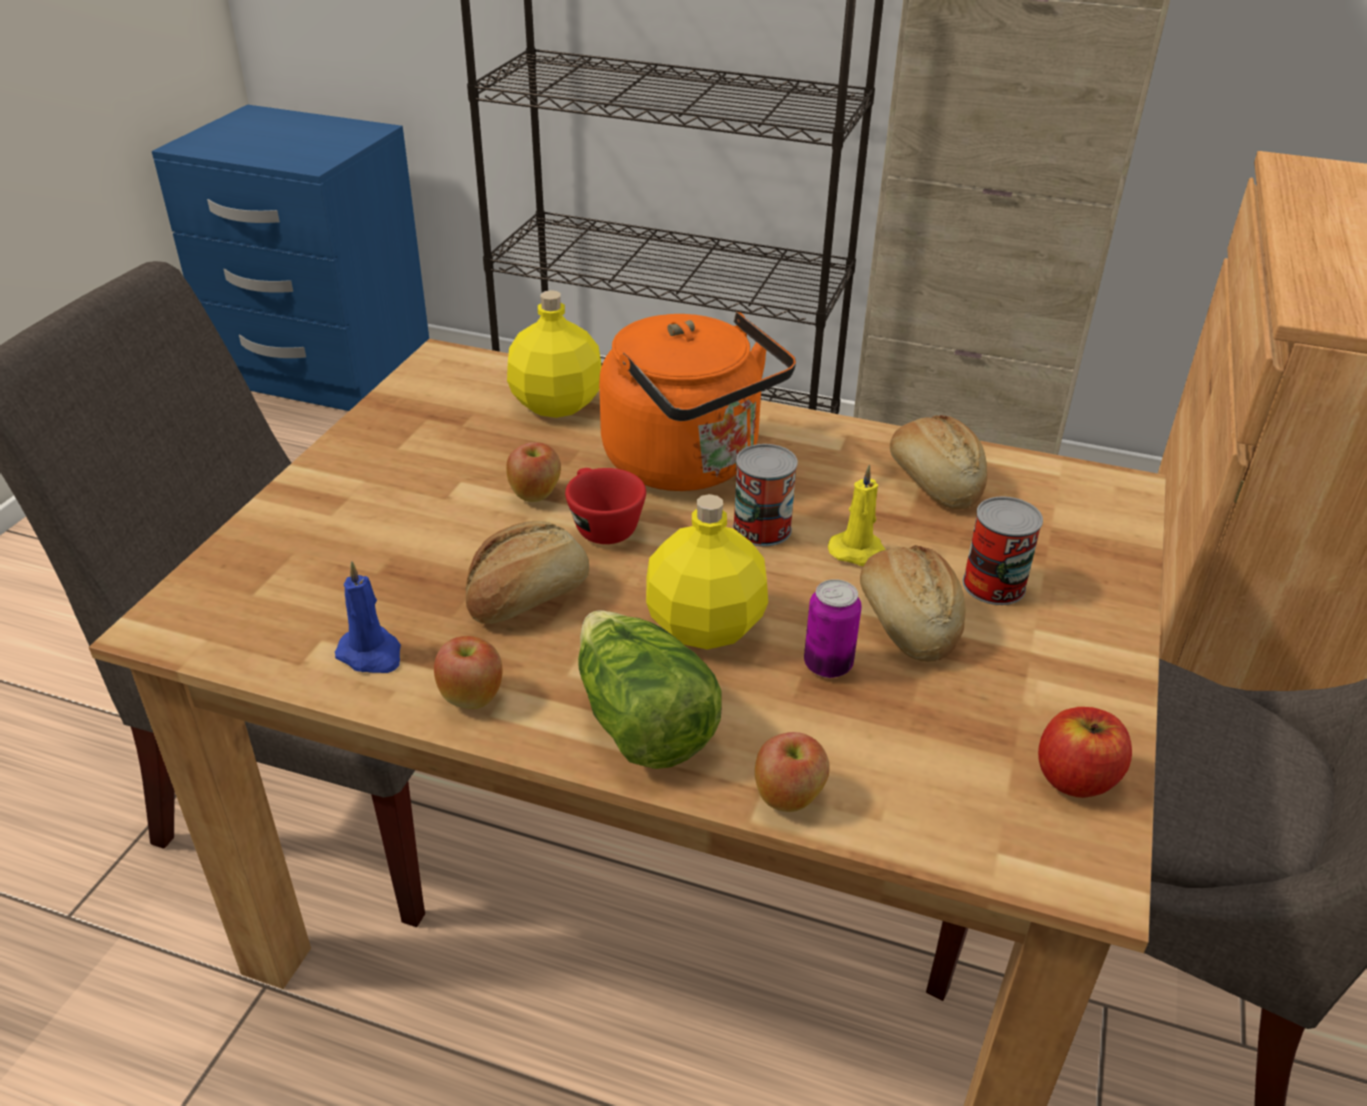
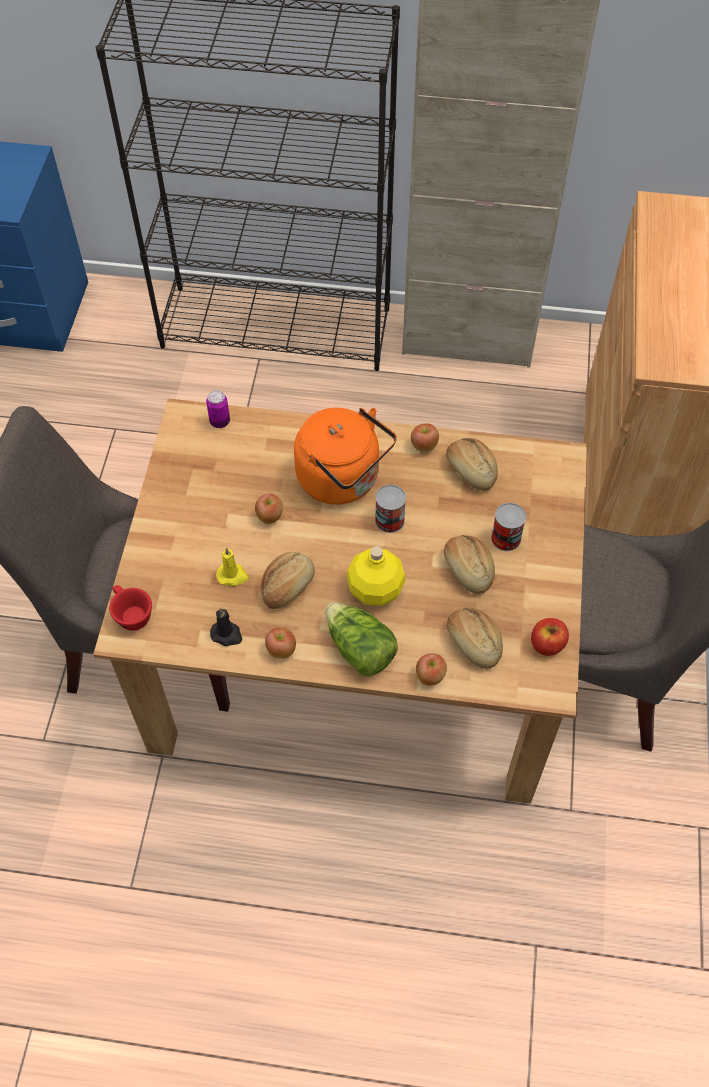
camera: 10 degrees left, 20 degrees up
(371, 654) = (227, 634): blue candle -> black candle
(556, 404) = (259, 444): yellow bottle -> none
(601, 525) = (309, 532): red cup -> red cup (131, 614)
(828, 665) = (435, 602): can -> can (220, 422)
(850, 441) = (424, 446): none -> apple
(860, 552) = (440, 528): yellow candle -> yellow candle (233, 575)
(902, 749) = (474, 643): none -> bread

